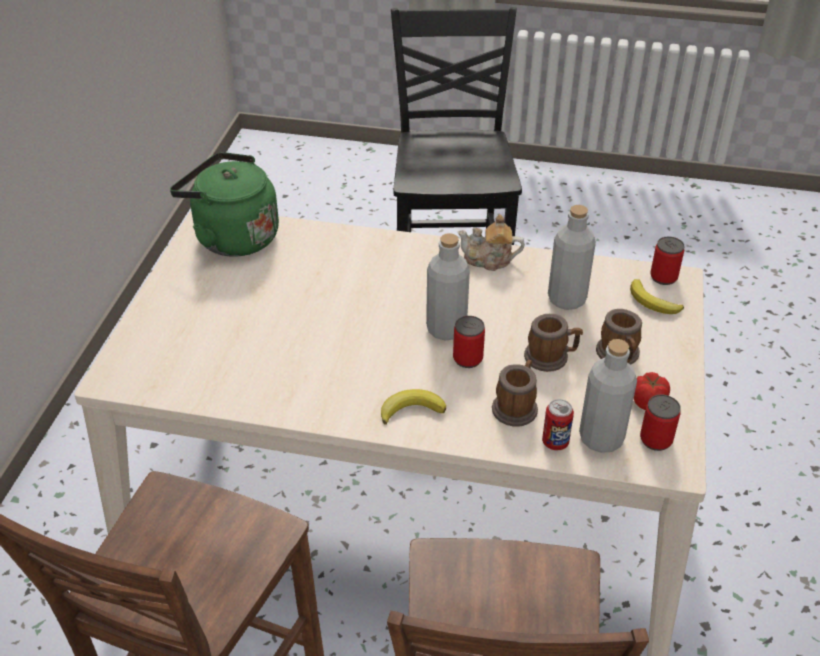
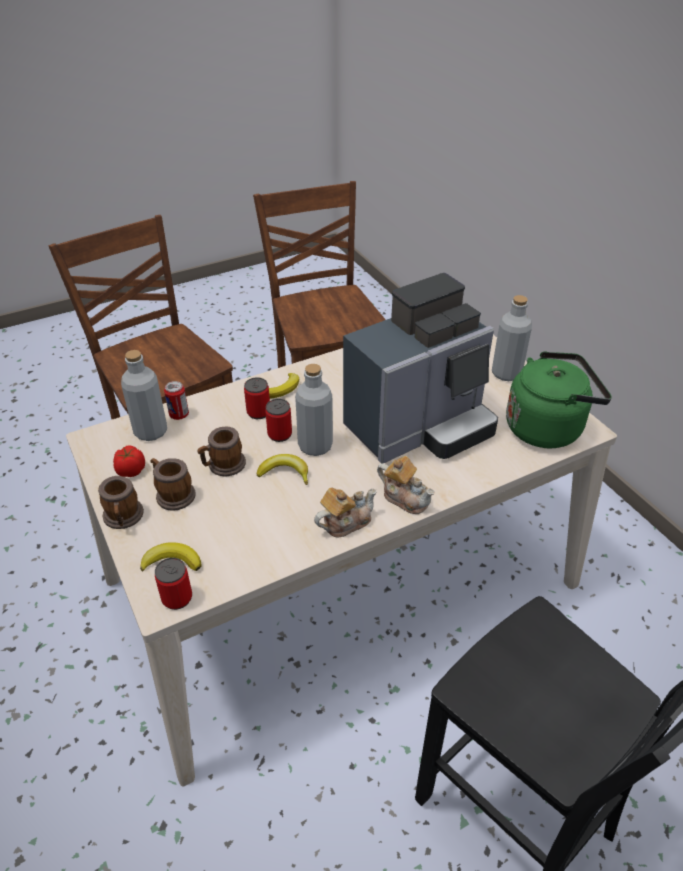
camera: 140 degrees right, 0 degrees up
(332, 294) = (420, 427): none -> coffee machine
(422, 251) = (405, 497): none -> teapot
(499, 320) = (285, 473): none -> banana
(516, 406) = (220, 422): mug -> mug (123, 518)
(566, 299) = (248, 521): grey bottle -> grey bottle (506, 373)
(656, 439) = (113, 448): can -> can (258, 412)

